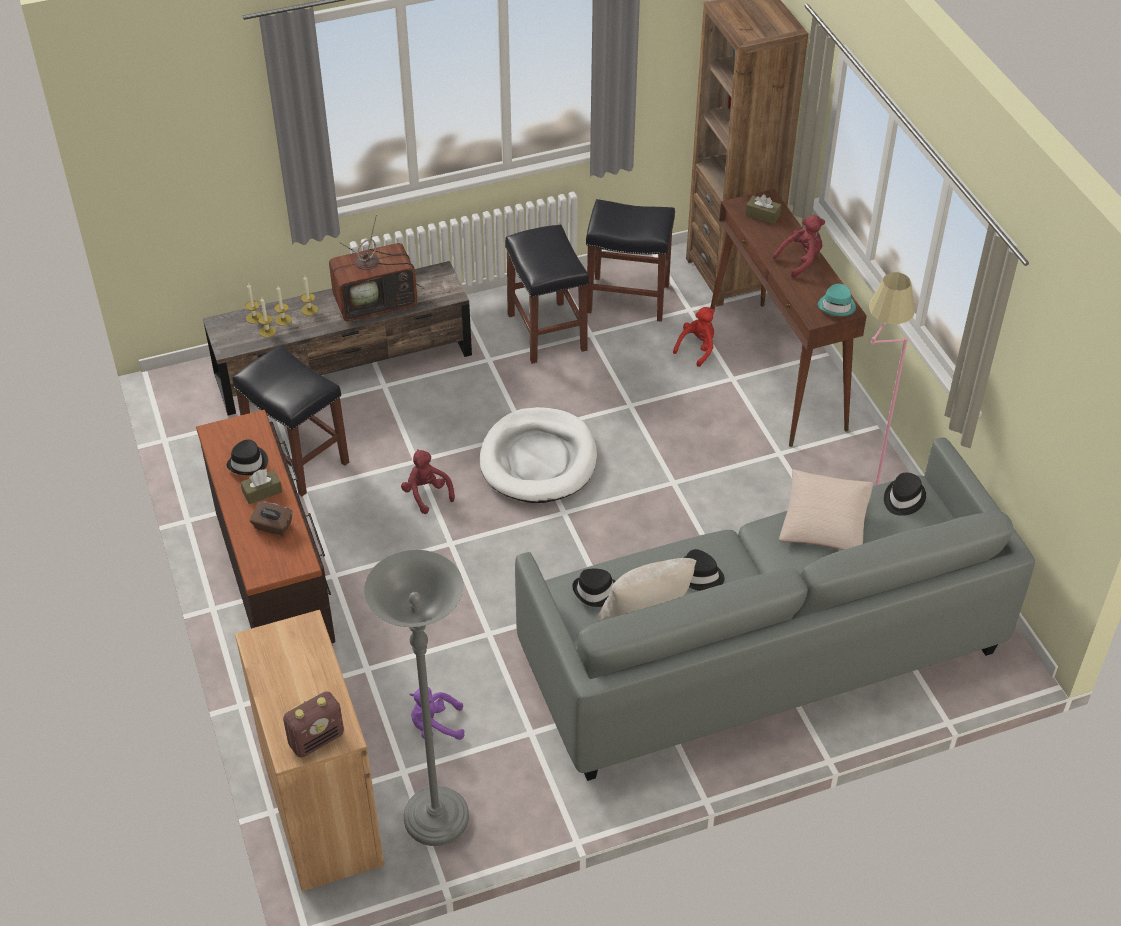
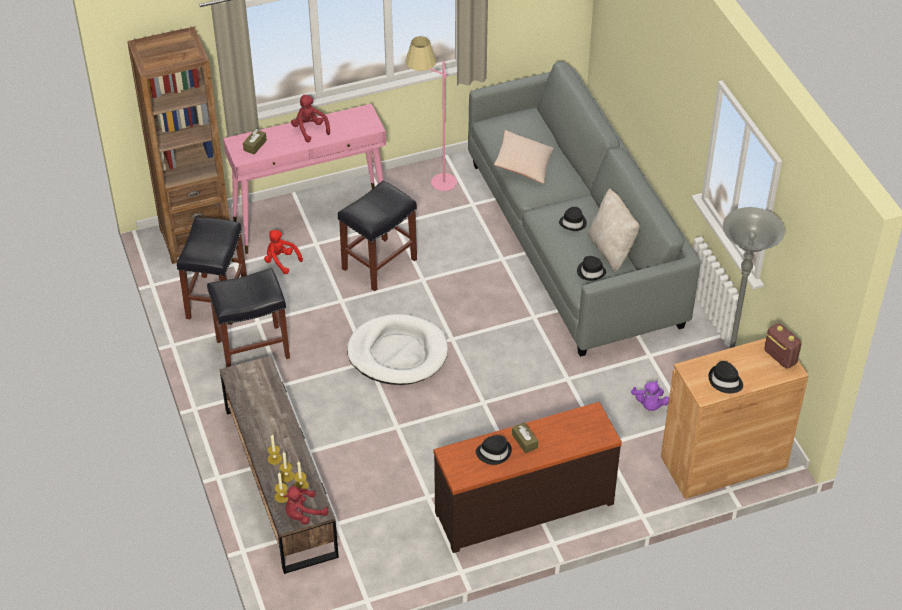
camera: 90 degrees left, 0 degrees up
(273, 527) = (559, 431): brown tissue box -> none
(299, 459) = (393, 502): black stool -> black stool (379, 263)
(377, 301) = (268, 413): television -> none
(426, 494) = (433, 418): red plush toy -> red plush toy (303, 514)
(776, 373) = (312, 220): brown console table -> pink console table
(837, 306) = (361, 116): turquoise hat -> none
(903, 498) = (502, 128): black hat -> black hat (725, 381)

